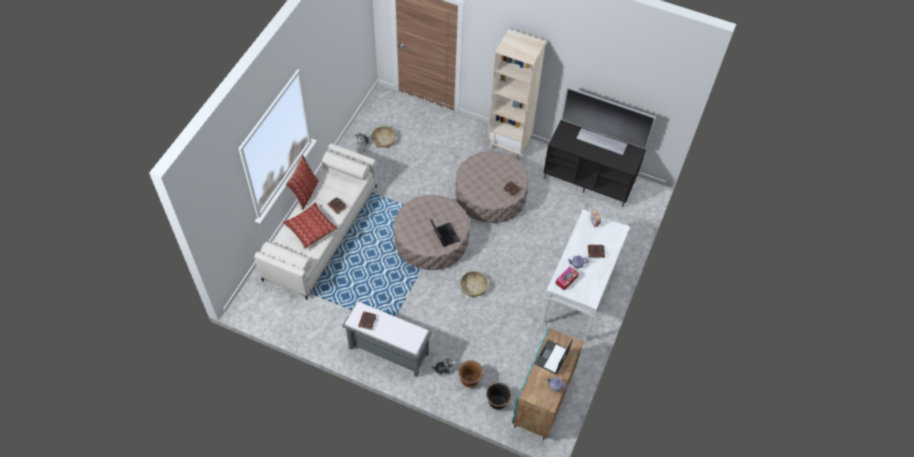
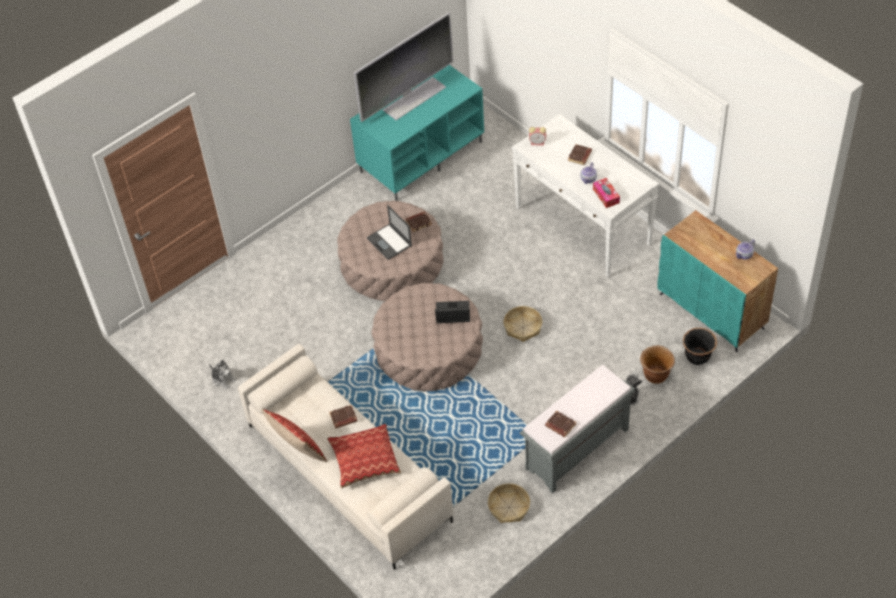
camera: 60 degrees left, 5 degrees down
(383, 140) = (229, 352): basket -> basket (509, 507)
(509, 144) = (322, 217): beige bookcase -> none
(552, 357) = (705, 246): laptop -> laptop (390, 242)
(590, 177) = (421, 156): black tv stand -> turquoise tv stand

